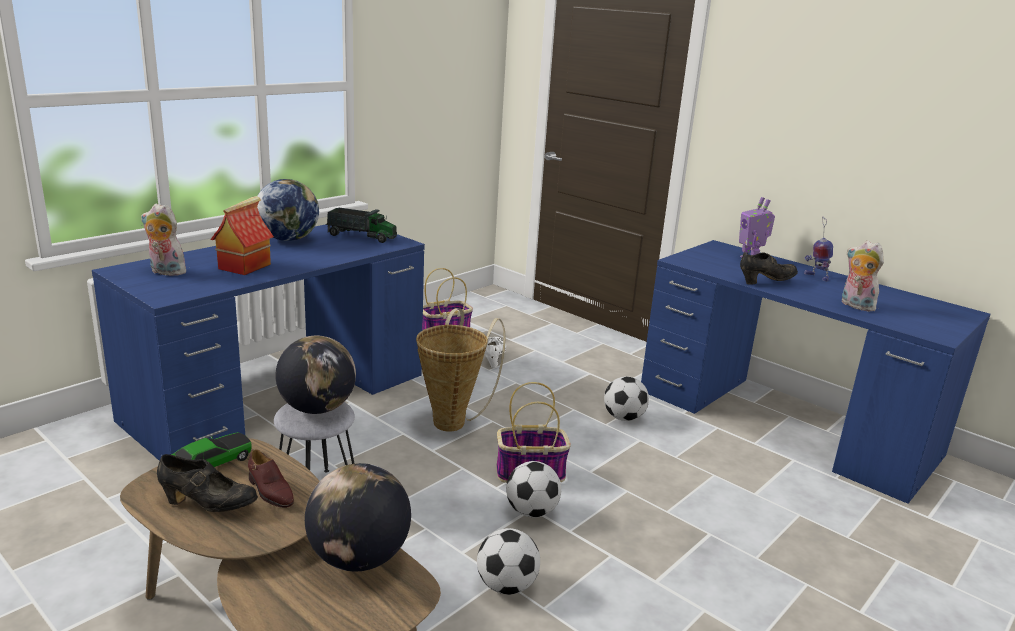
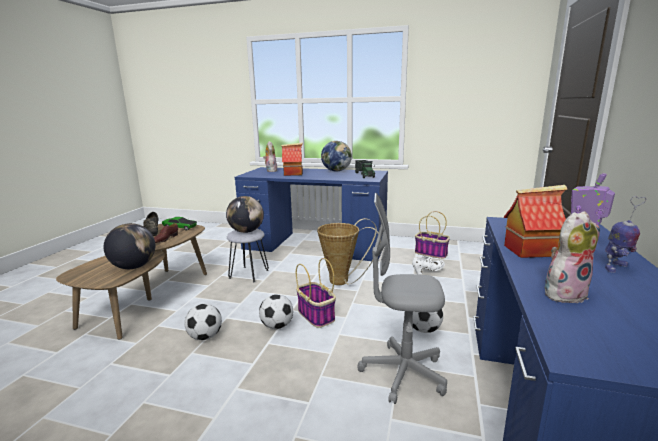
camera: 65 degrees right, 5 degrees down
(692, 460) = (403, 373): none -> grey office chair
(766, 282) = (531, 250): black shoe -> toy house
(816, 276) = (615, 267): toy robot -> toy robot turned 150 degrees counterclockwise
(855, 306) = (564, 293): plush toy -> plush toy turned 45 degrees clockwise

